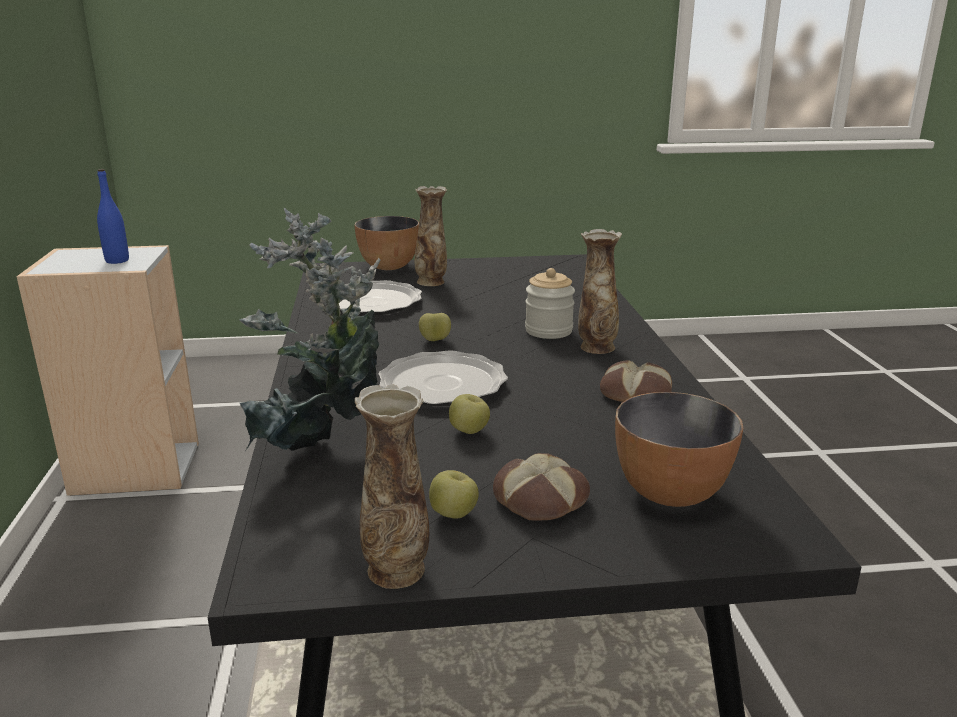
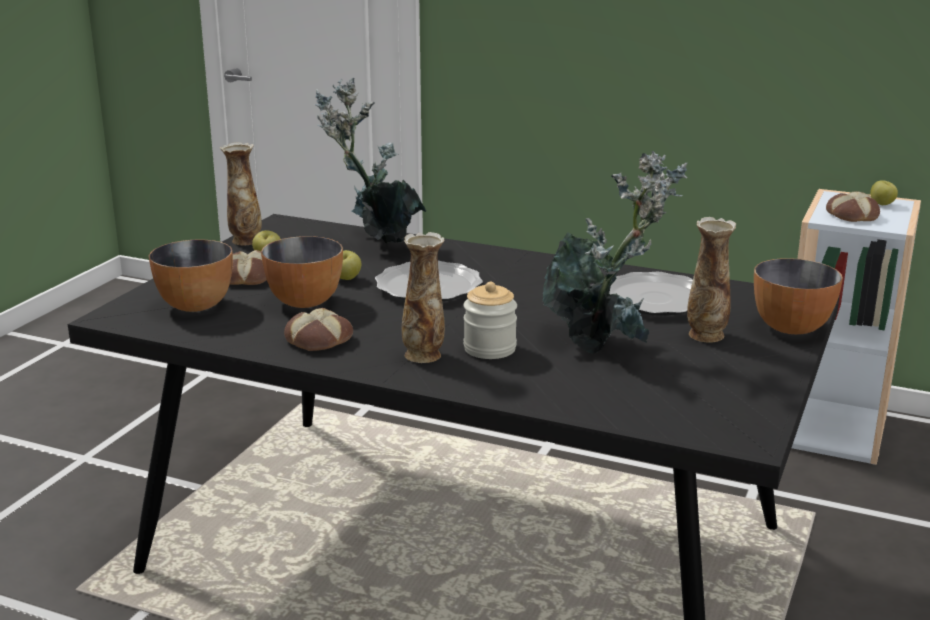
camera: 120 degrees right, 0 degrees up
(117, 261) = (851, 215): blue bottle -> bread
(435, 340) = (521, 302): apple -> apple (882, 205)
(488, 302) = (604, 345): none -> potted plant
(565, 430) = (304, 302): none -> bowl

